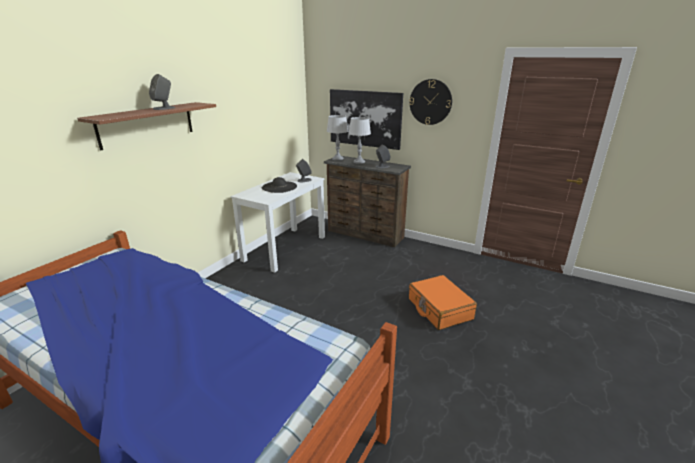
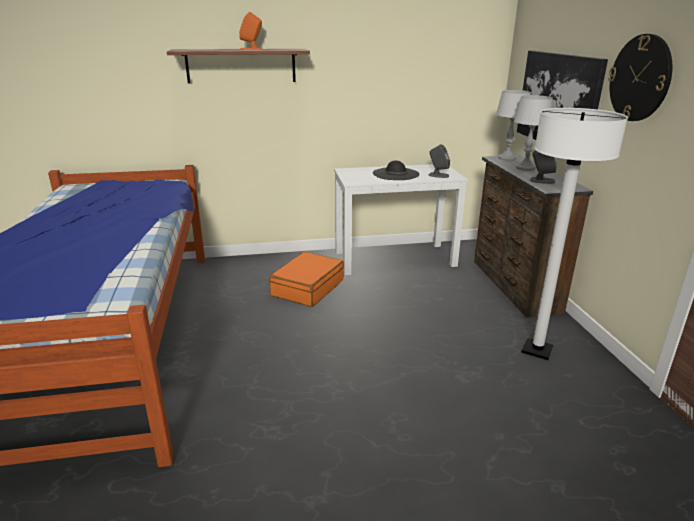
camera: 50 degrees right, 0 degrees up
(164, 108) = (251, 49): grey speaker -> orange speaker
(422, 259) = (537, 350): none -> white floor lamp
(439, 309) = (443, 412): orange suitcase -> orange suitcase (307, 288)

